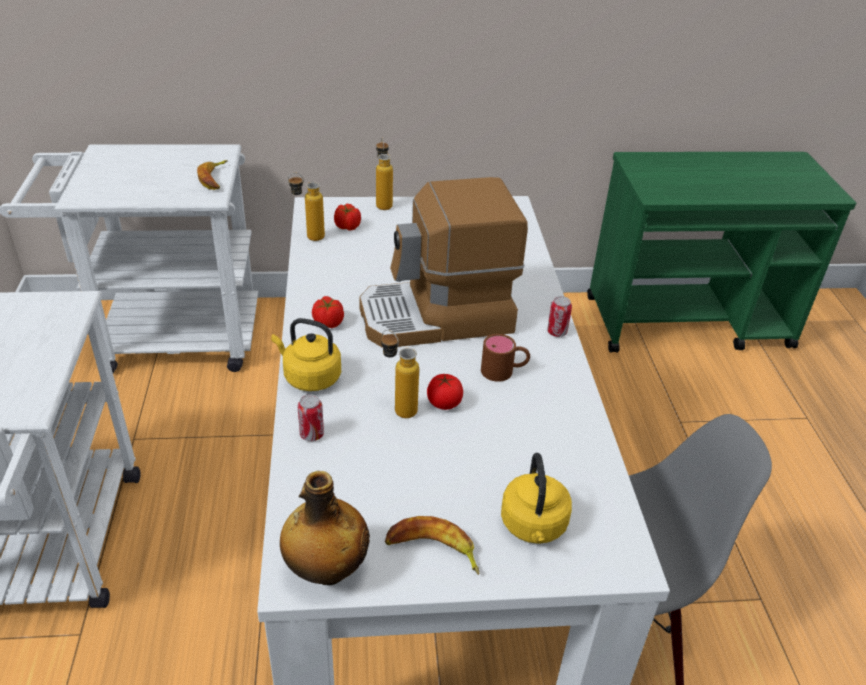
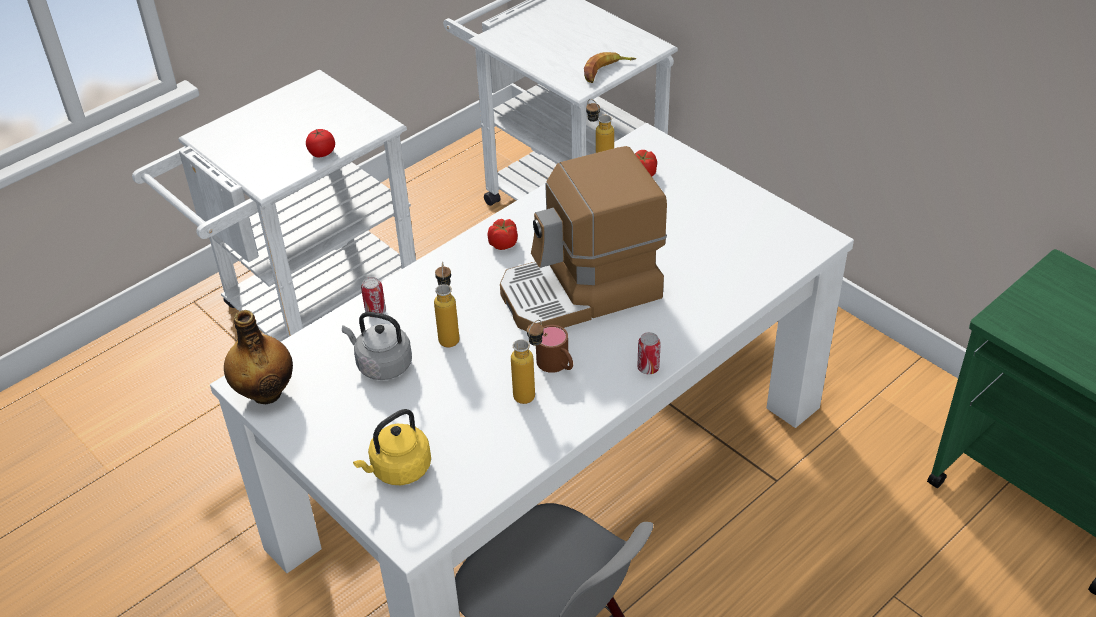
camera: 55 degrees right, 5 degrees up
(309, 377) = (431, 274): yellow kettle -> none
(383, 203) = (706, 169): bottle -> bottle (530, 391)
(386, 467) = (381, 365): none -> grey kettle
(432, 551) = (327, 431): banana -> none
(437, 317) = (581, 292): coffee machine -> coffee machine turned 60 degrees counterclockwise
(444, 403) = (480, 354): tomato -> tomato (322, 153)

